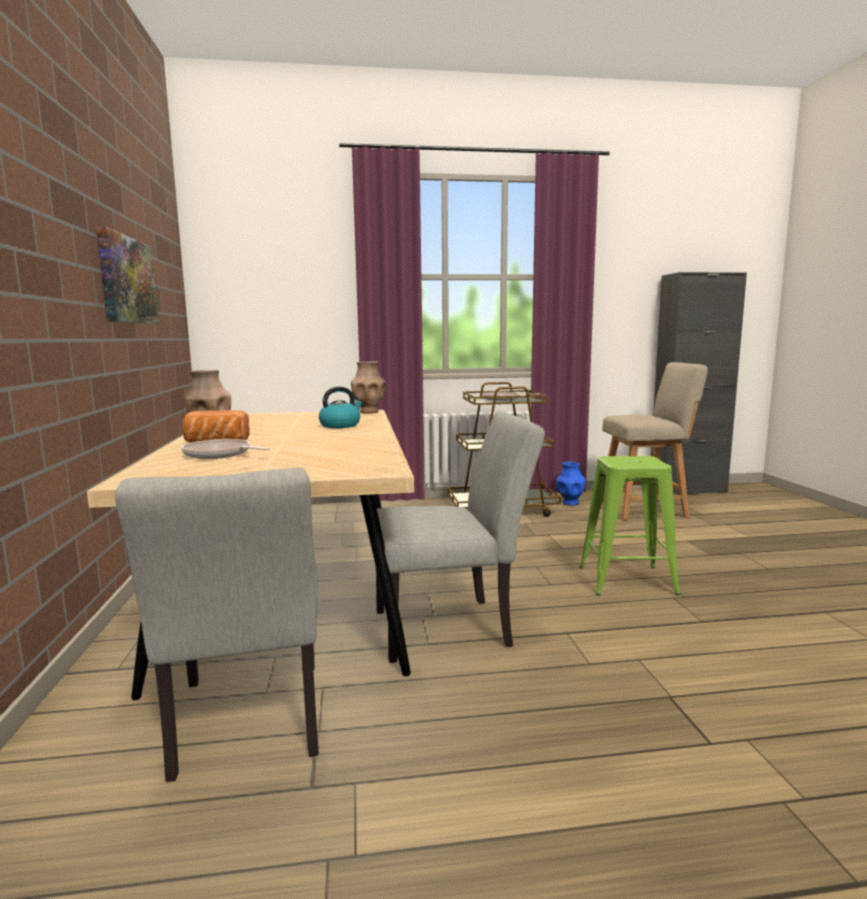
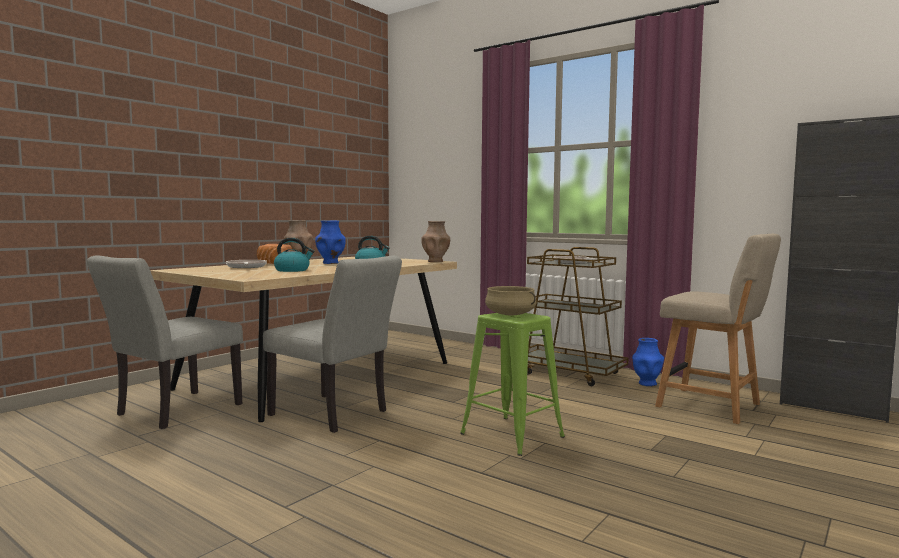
camera: 45 degrees right, 5 degrees down
(127, 280) = (295, 166): picture -> none
(276, 430) = (330, 263): none -> blue vase
(326, 448) = (292, 270): none -> kettle
(627, 460) = (510, 314): none -> beige cooking pot

